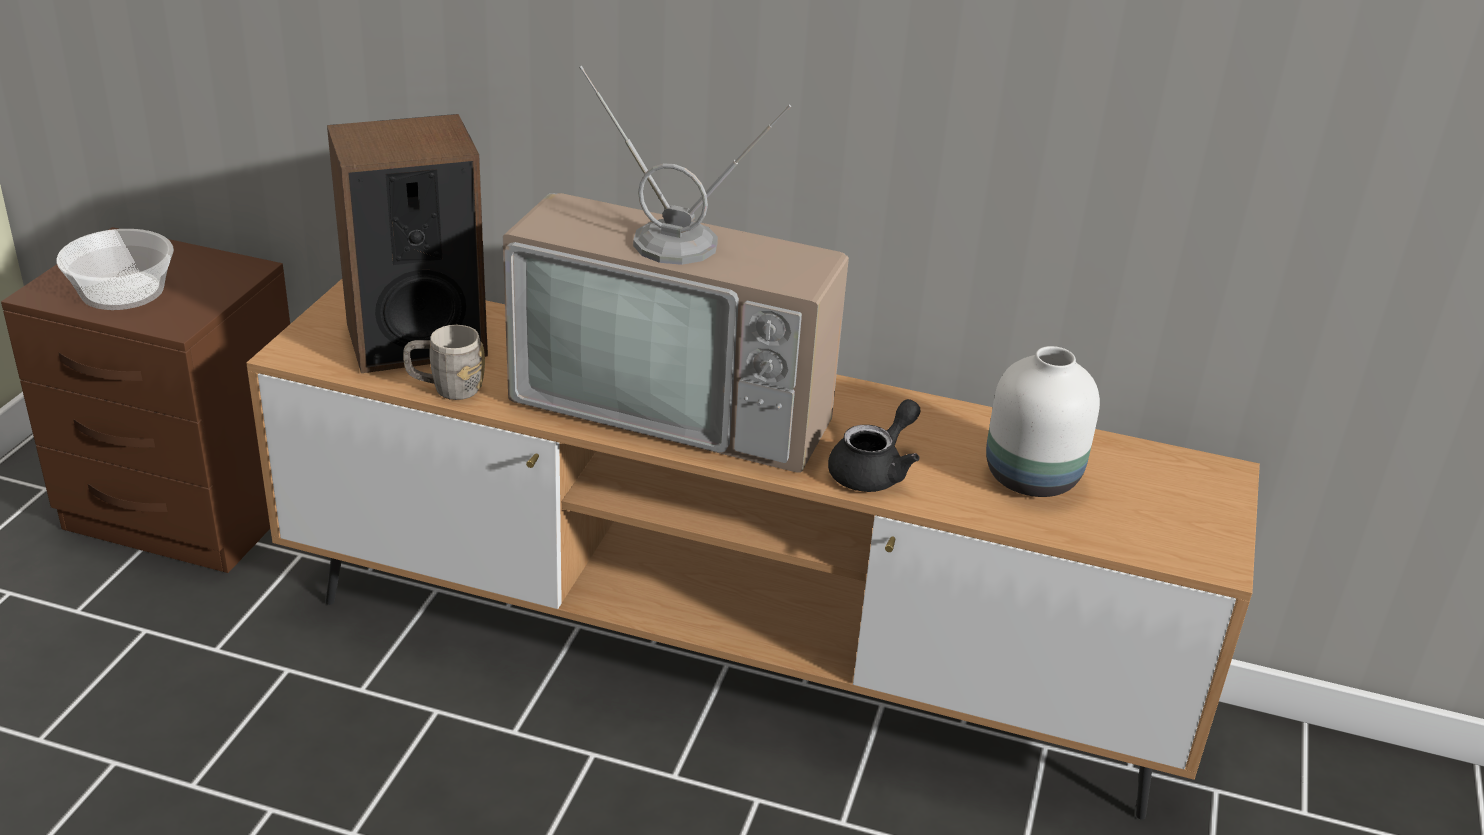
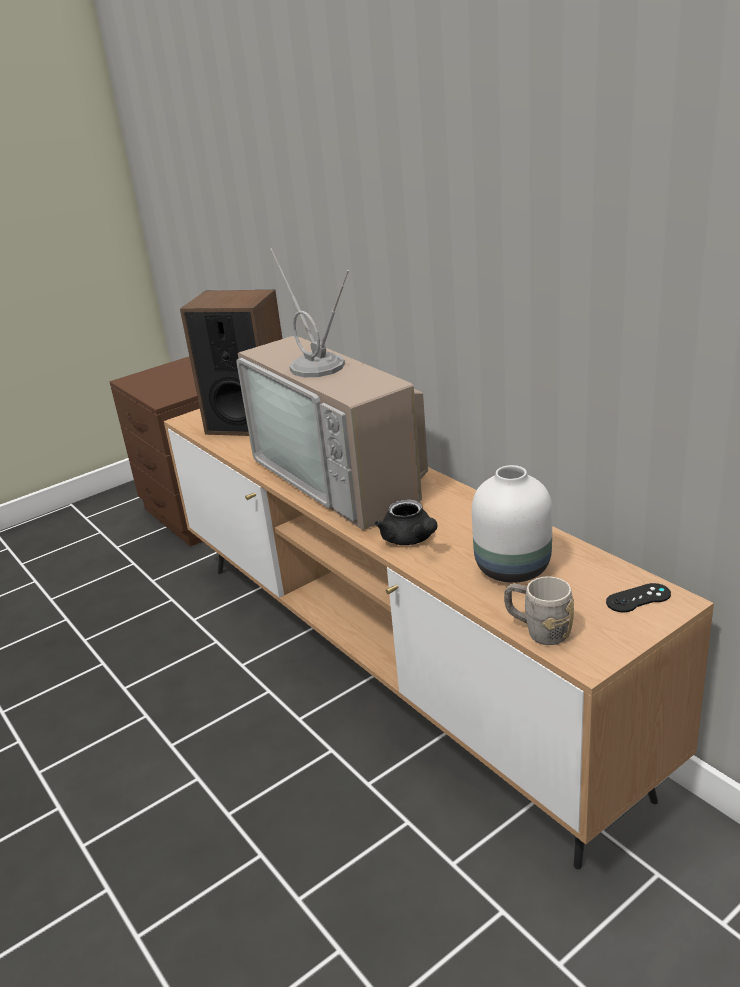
camera: 40 degrees right, 5 degrees down
(121, 290) = (159, 383): bowl -> none
(446, 389) = (233, 448): grey mug -> grey mug (538, 631)
(874, 471) = (410, 539): black teapot -> black teapot turned 75 degrees clockwise
(1191, 478) = (638, 598): none -> black game controller

